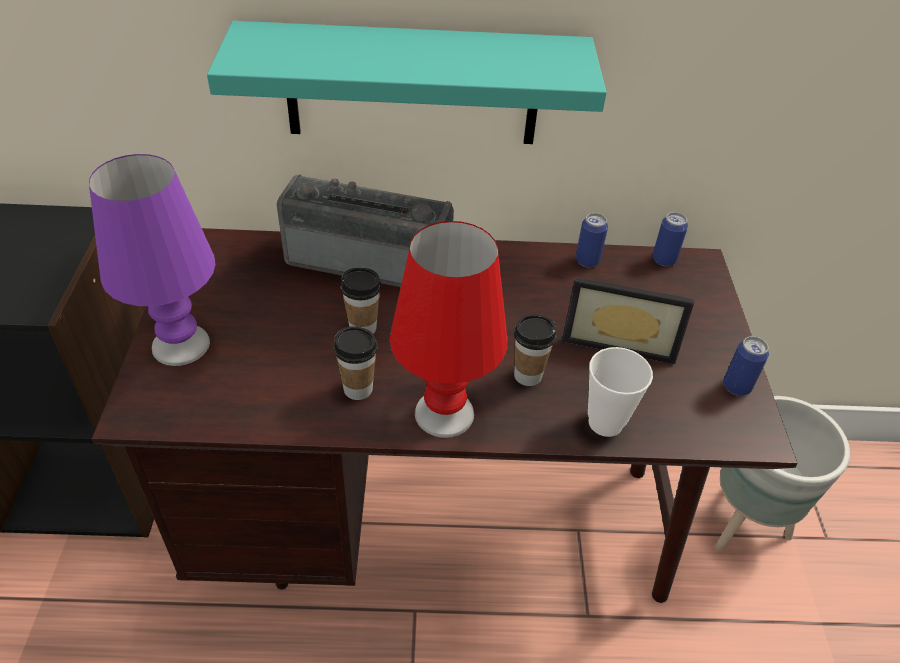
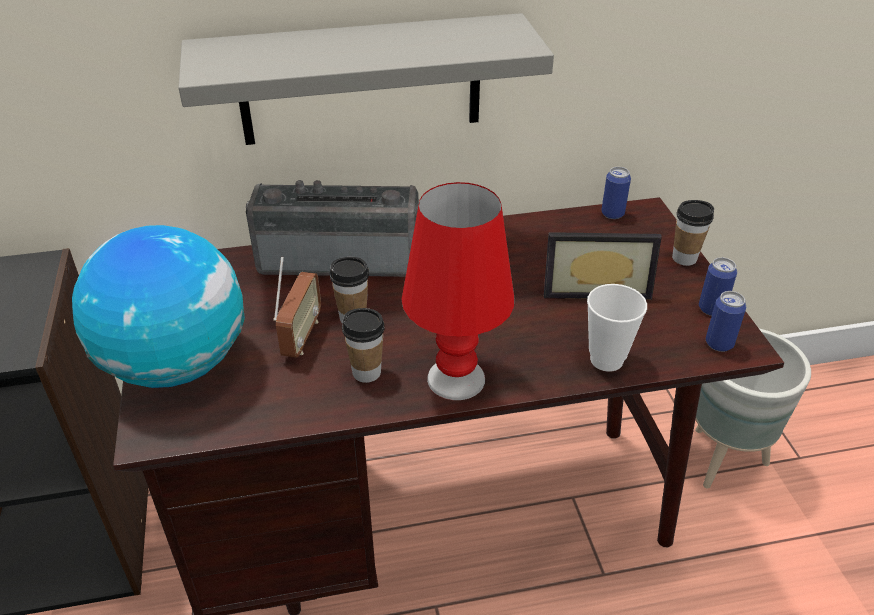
camera: 10 degrees left, 5 degrees down
(180, 345) = (175, 364): purple table lamp -> globe
(307, 338) = (301, 337): none -> radio
(412, 85) = (361, 81): turquoise shelf -> grey shelf
(528, 375) = (522, 332): cup -> cup (684, 258)
(587, 260) = (544, 225): can -> can (719, 343)

